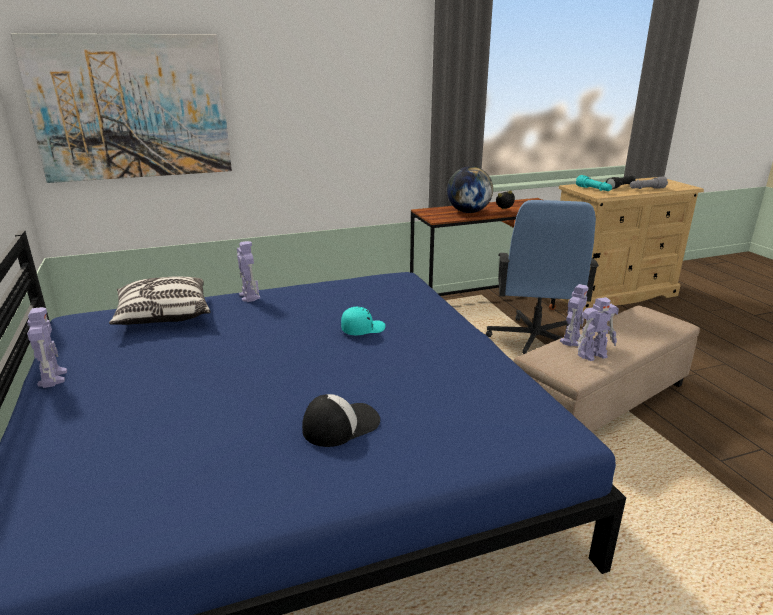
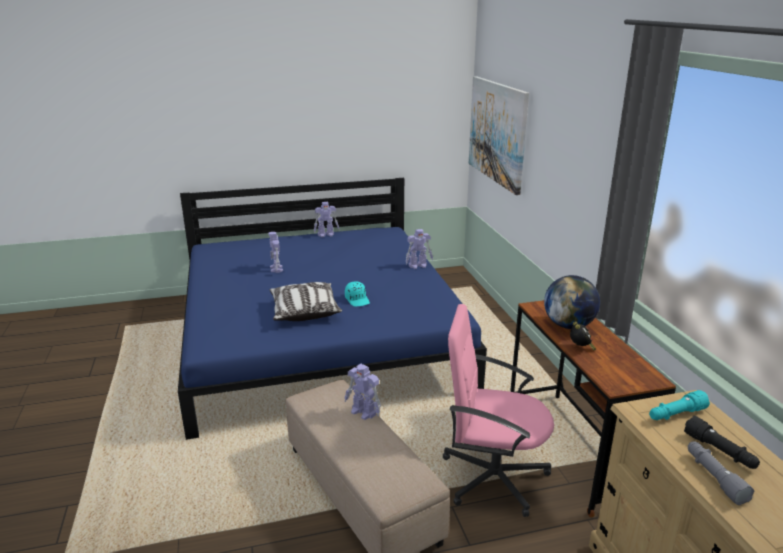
camera: 95 degrees right, 0 degrees up
(163, 316) = (390, 247): pillow -> pillow (304, 311)
(340, 425) = (252, 292): cap -> none
(534, 340) = (492, 476): blue office chair -> pink office chair
(593, 354) = (333, 417): toy robot -> toy robot (276, 269)

